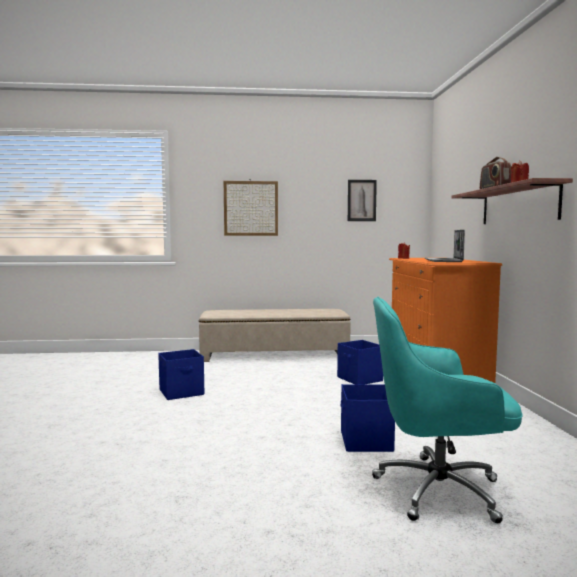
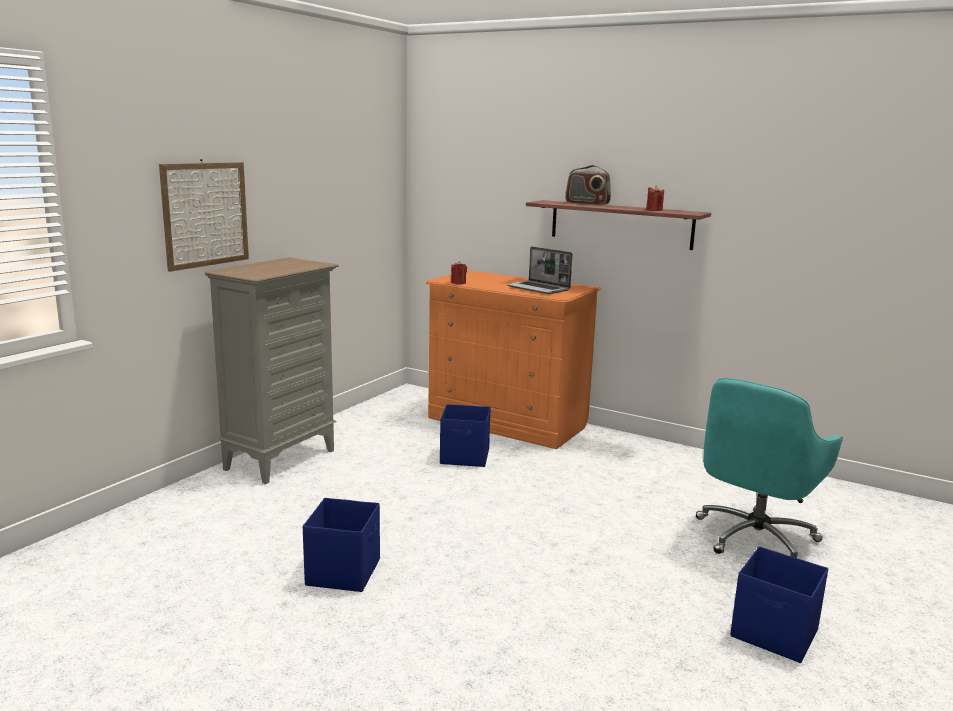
camera: 55 degrees left, 10 degrees up
(275, 355) = (283, 459): beige bench -> grey dresser
(361, 200) = (343, 188): picture -> none
(365, 441) = (638, 525): blue storage box -> blue storage box (775, 634)

